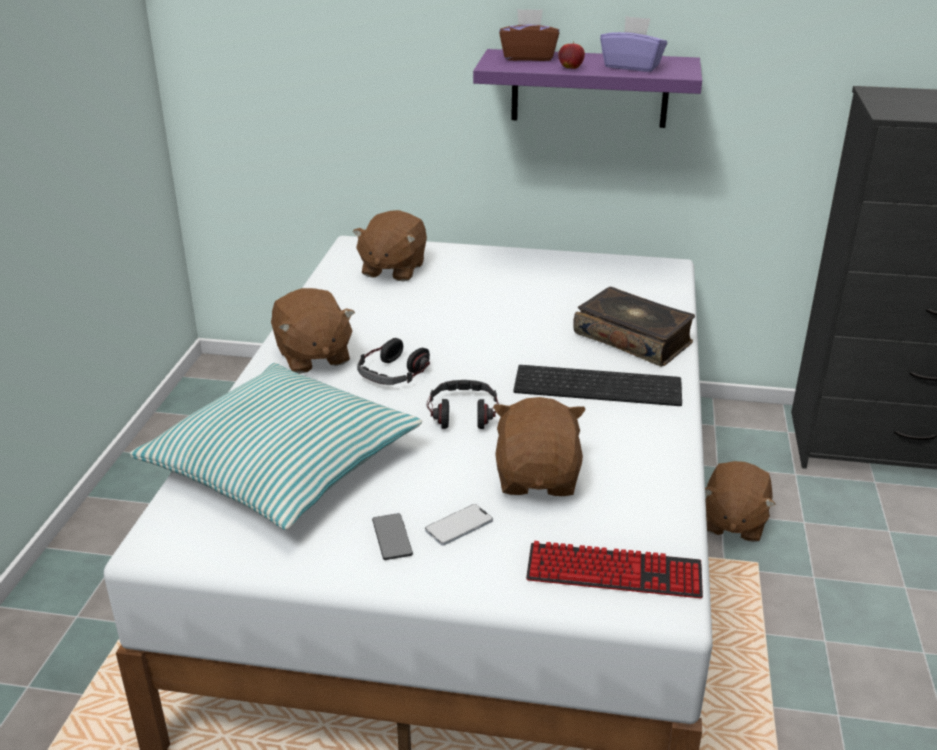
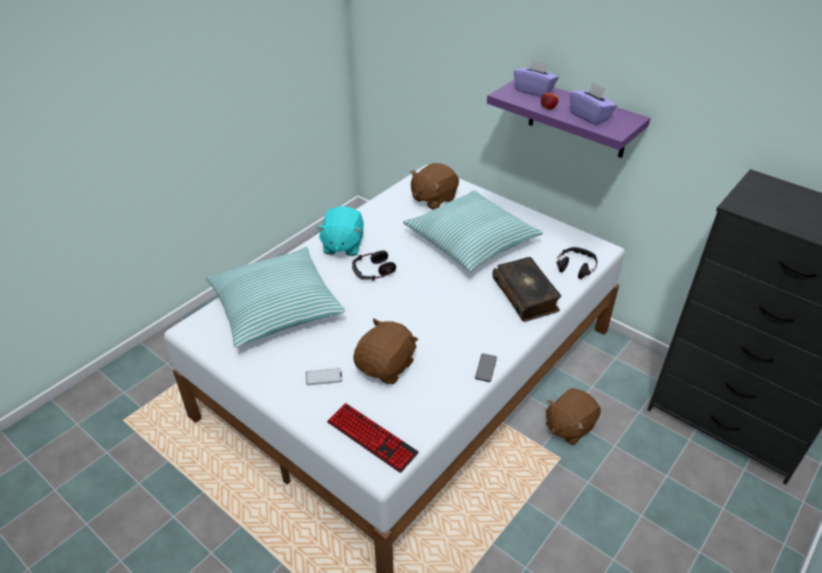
camera: 30 degrees right, 10 degrees up
(312, 356) = (342, 245): brown plush toy -> turquoise plush toy
(392, 537) = (288, 370): phone -> phone (486, 368)
(462, 413) = (385, 310): headphones -> headphones (576, 266)
(496, 301) = (471, 240): none -> pillow
(528, 57) = (534, 91): brown tissue box -> purple tissue box
(599, 385) = (475, 320): keyboard -> none

